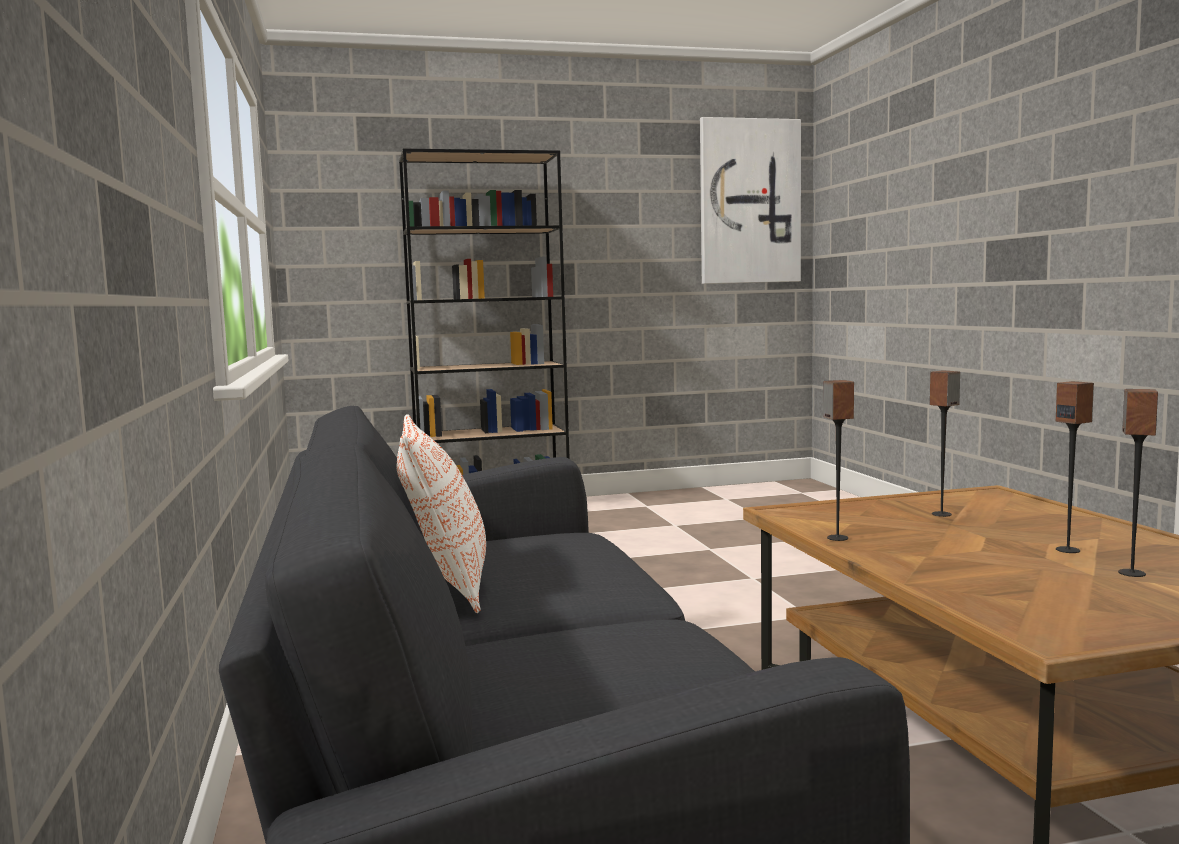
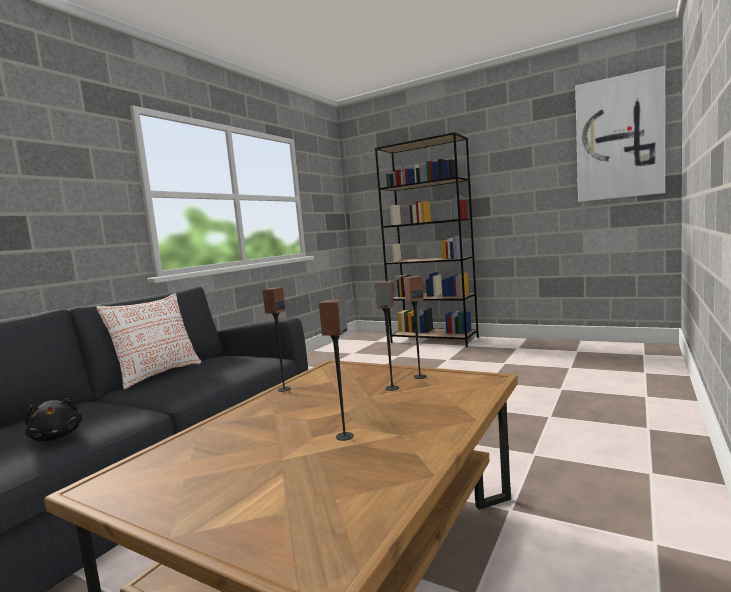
camera: 45 degrees right, 0 degrees up
(680, 670) = (56, 437): none -> black plush toy
(1131, 573) = (301, 468): speaker -> speaker (419, 376)

